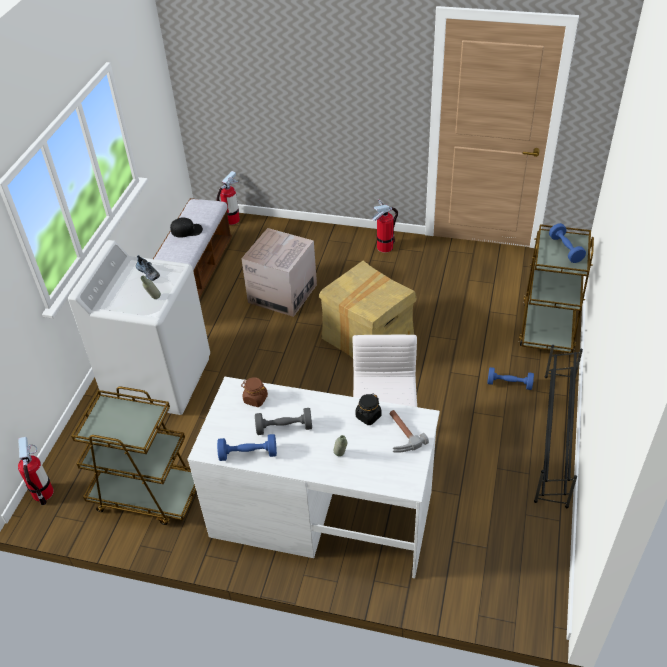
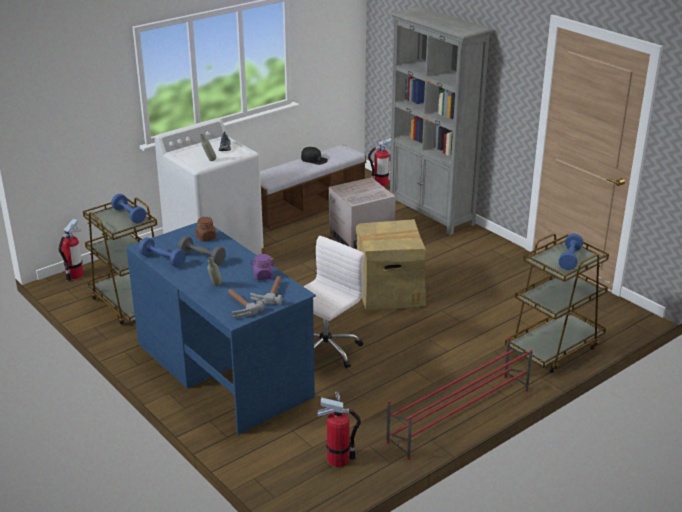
camera: 35 degrees right, 15 degrees down
(311, 233) = (431, 214): none -> grey bookcase
(321, 513) = (223, 369): white desk -> blue desk
(368, 416) = (263, 276): black jar -> purple jar
(385, 247) = (480, 243): fire extinguisher -> fire extinguisher (338, 459)
(393, 470) = (238, 307): none -> hammer
(509, 384) = (466, 367): blue dumbbell -> blue dumbbell (129, 215)
(555, 438) = (458, 415): black shoe rack -> red shoe rack

